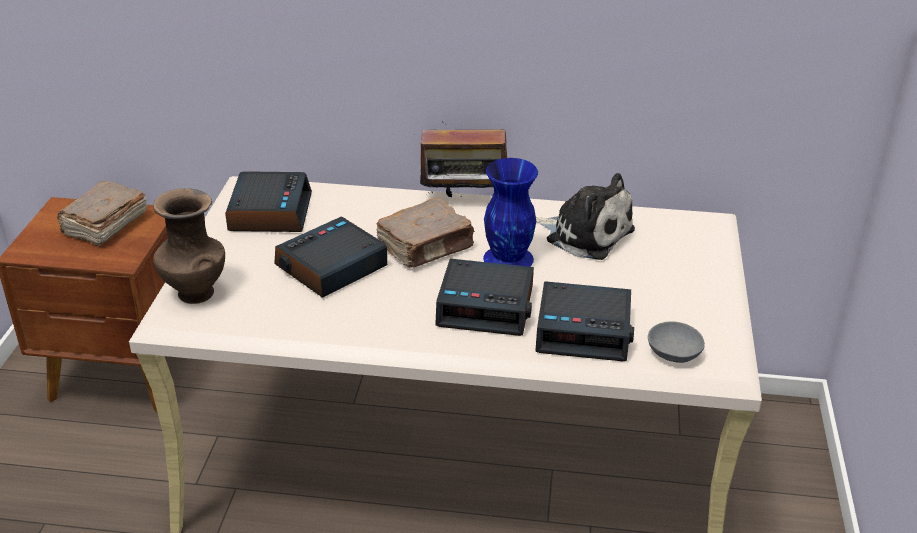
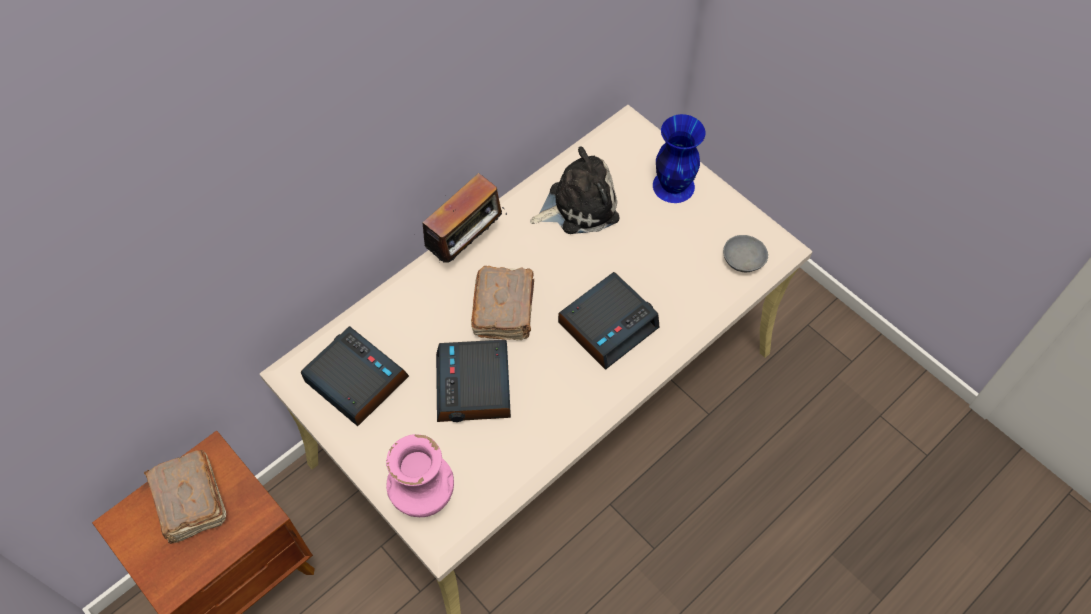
camera: 50 degrees left, 25 degrees up
(194, 293) = (423, 498): brown vase -> pink vase
(509, 258) = (565, 270): blue vase -> blue vase (673, 185)
(584, 331) = (682, 289): alarm clock -> none

